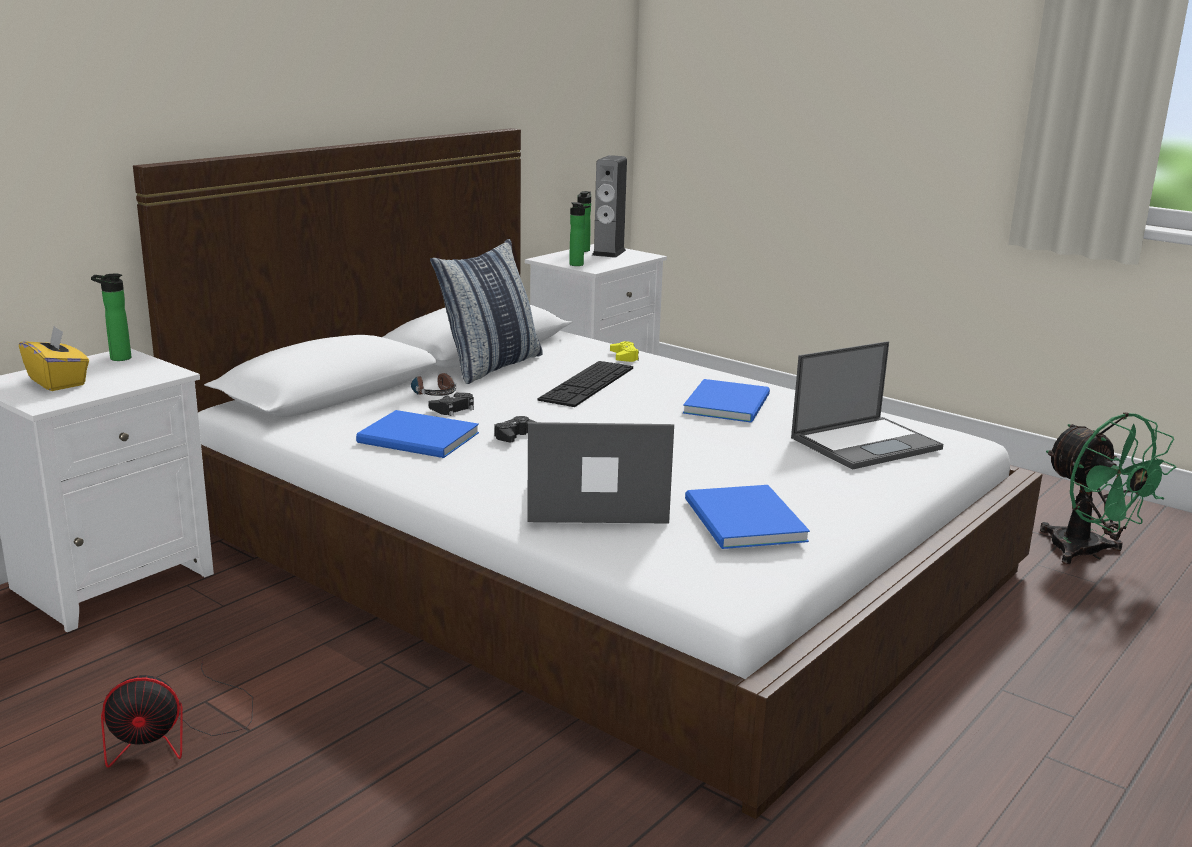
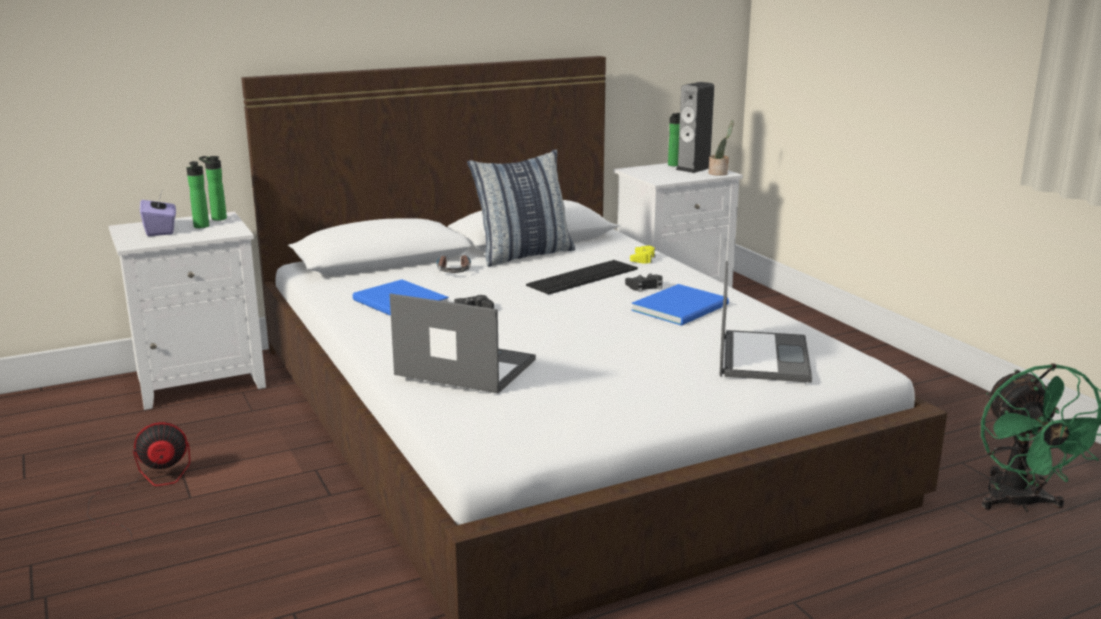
camera: 25 degrees right, 0 degrees up
(58, 382) = (161, 230): yellow tissue box -> purple tissue box
(176, 733) = (146, 489): fan -> fan turned 150 degrees clockwise
(453, 409) = (453, 284): black game controller -> black game controller (645, 287)
(578, 265) = (651, 177): bottle -> bottle (202, 227)
(642, 256) = (719, 173): none -> potted plant
(742, 522) = (558, 402): blue book -> none
(866, 443) = (762, 356): laptop -> laptop turned 75 degrees counterclockwise

